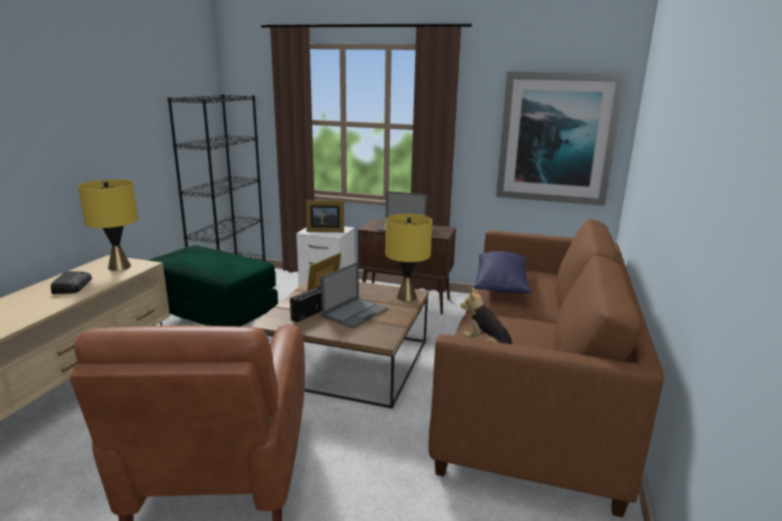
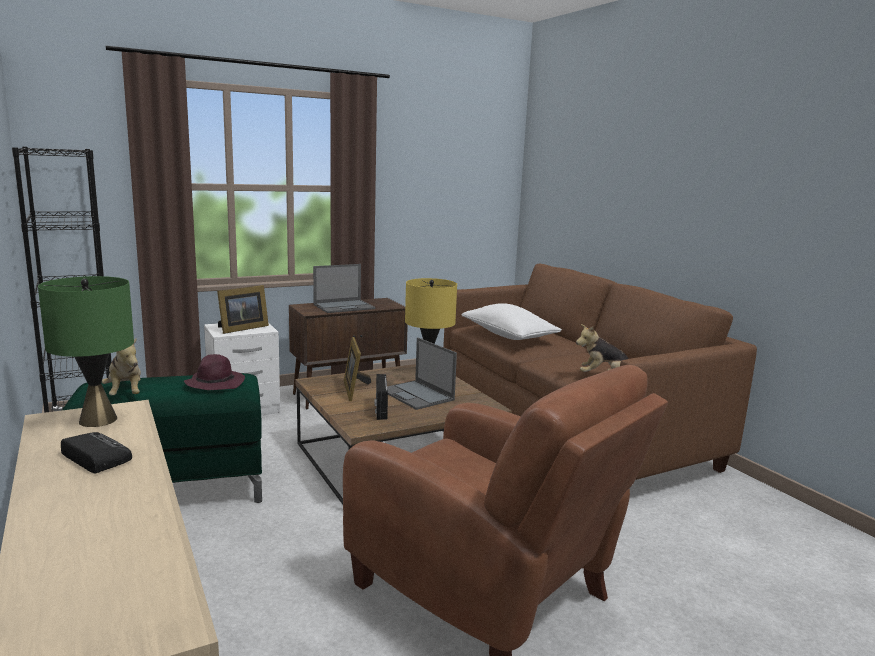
camera: 45 degrees left, 5 degrees down
(119, 267) = (98, 420): yellow table lamp -> green table lamp
(186, 257) = (125, 393): none -> plush toy
(232, 263) = (215, 383): none -> purple hat
(355, 312) = (417, 395): laptop -> laptop turned 150 degrees clockwise
(501, 285) = (508, 336): blue pillow -> white pillow
(556, 138) = (463, 194): picture -> none

